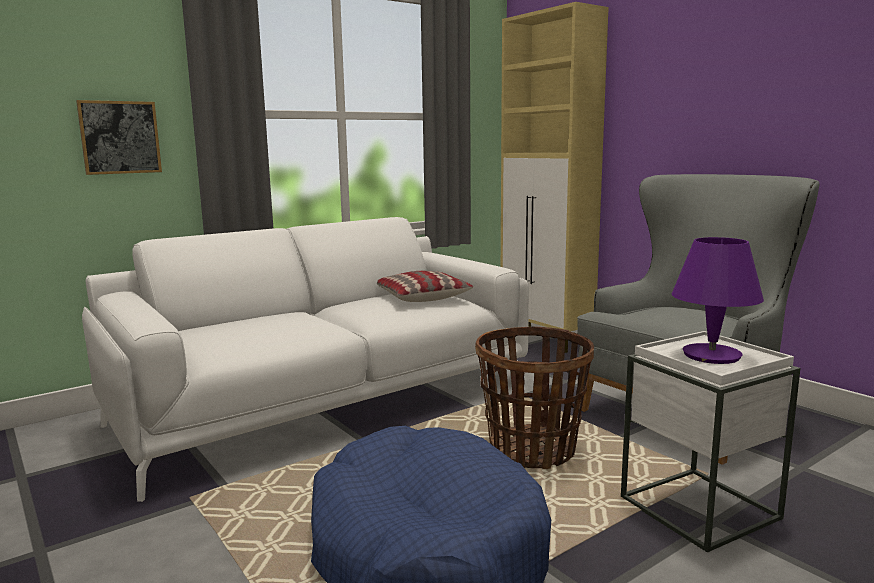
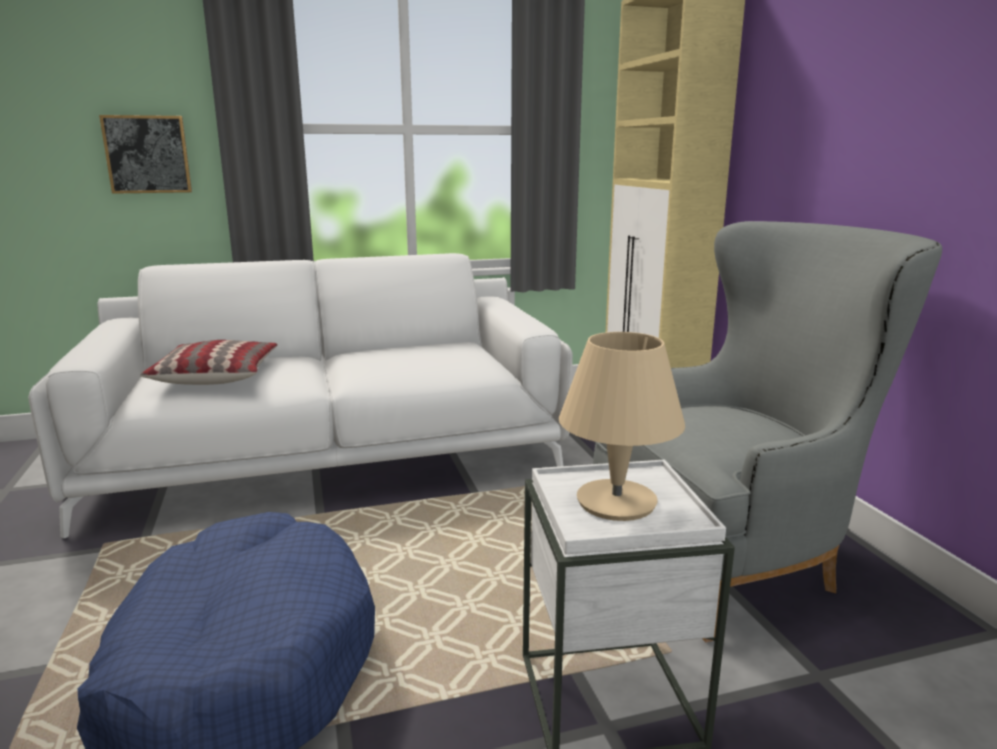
camera: 20 degrees right, 5 degrees up
(420, 296) = (446, 353): pillow -> pillow (216, 375)
(532, 450) = (484, 564): basket -> none
(711, 355) = (615, 502): purple table lamp -> beige table lamp

